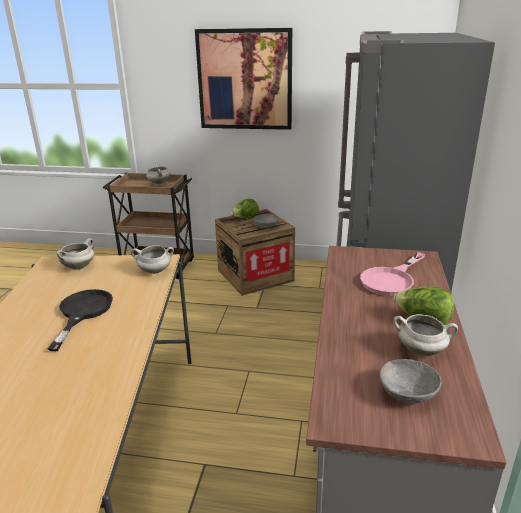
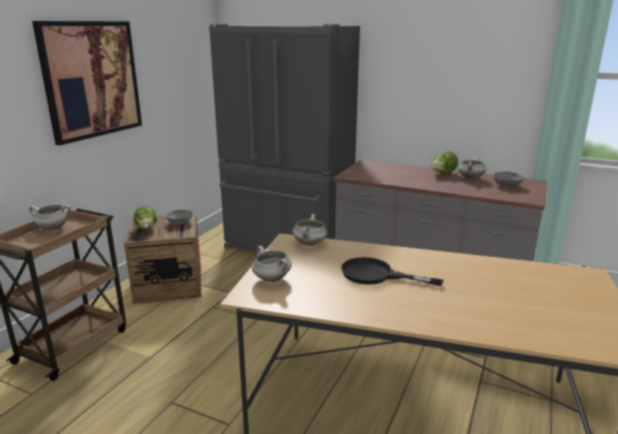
camera: 75 degrees left, 5 degrees down
(391, 280) = (393, 172): pink frying pan -> none

